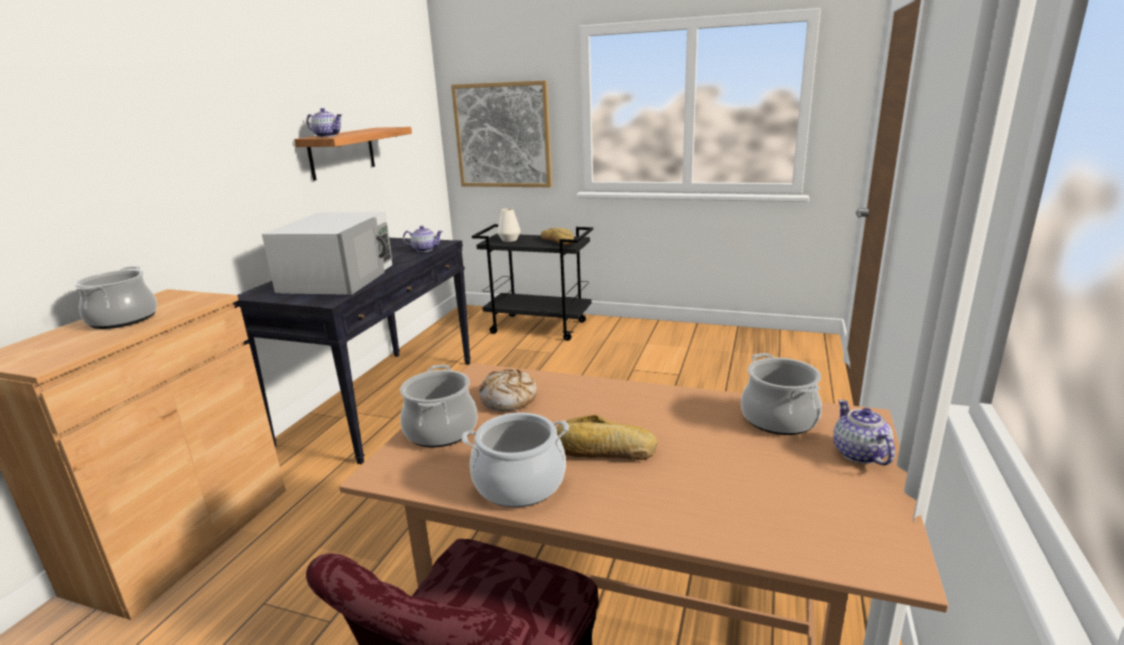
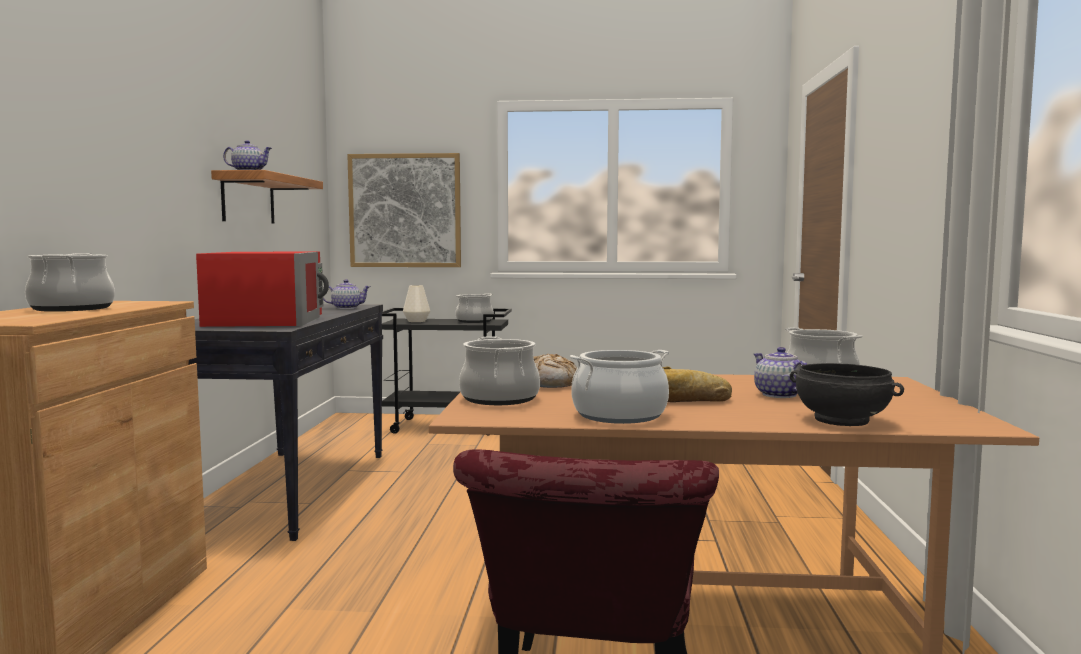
camera: 15 degrees left, 15 degrees down
(338, 278) = (267, 319): white microwave -> red microwave
(557, 241) = (474, 321): bread -> cooking pot
(736, 525) = (841, 420): none -> black bowl
(859, 454) = (906, 392): teapot -> teapot (779, 395)

